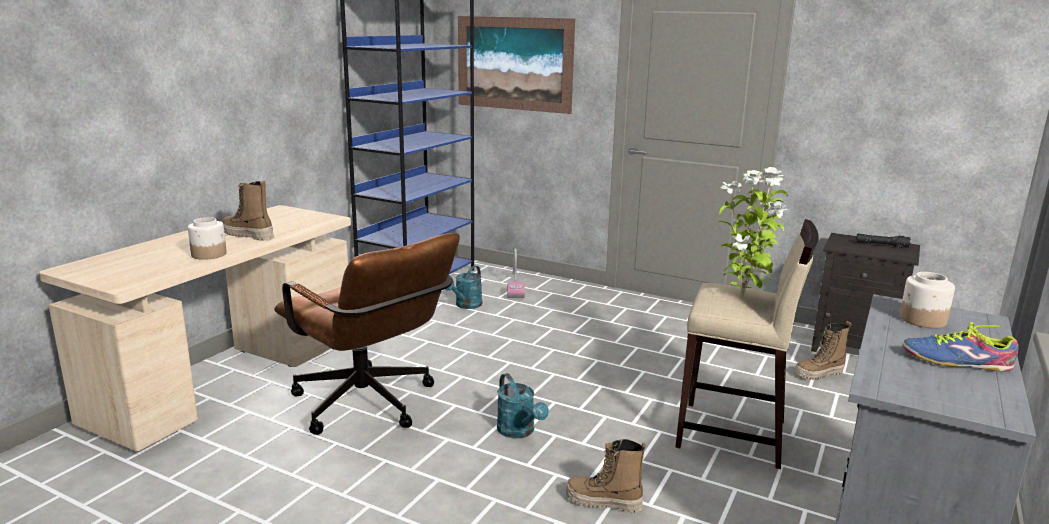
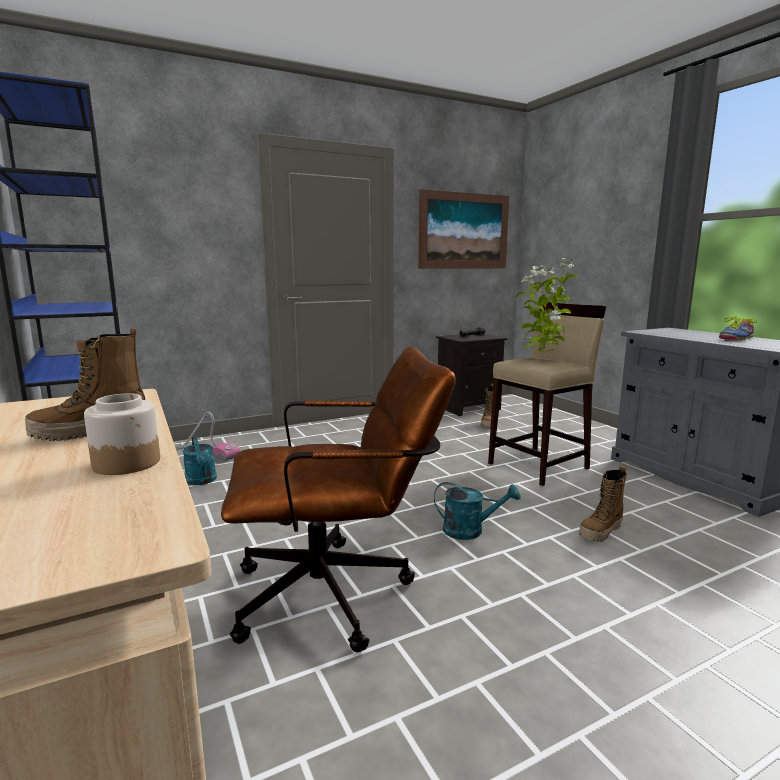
camera: 55 degrees left, 5 degrees down
(514, 63) = (142, 220): picture -> picture (464, 231)
(922, 320) = (670, 333): jar -> none

